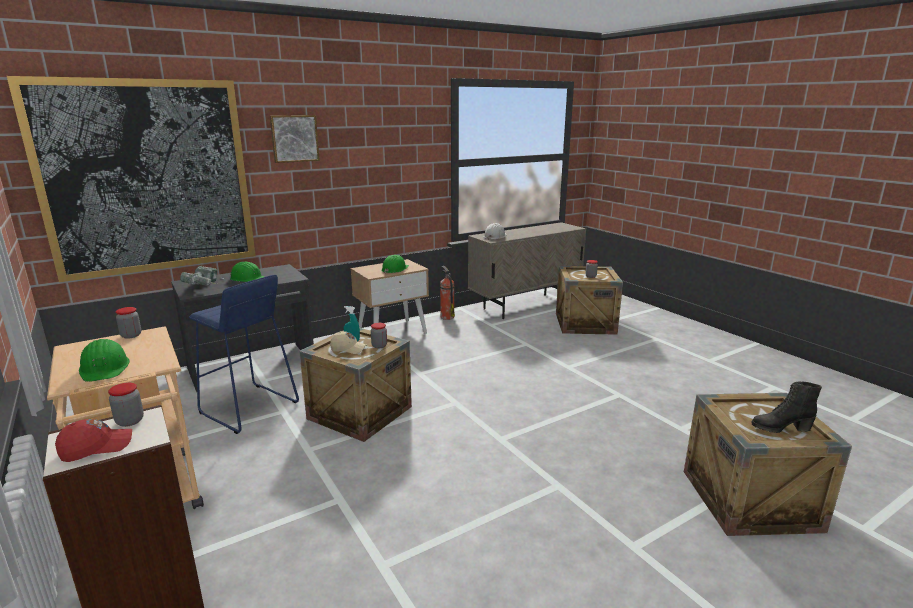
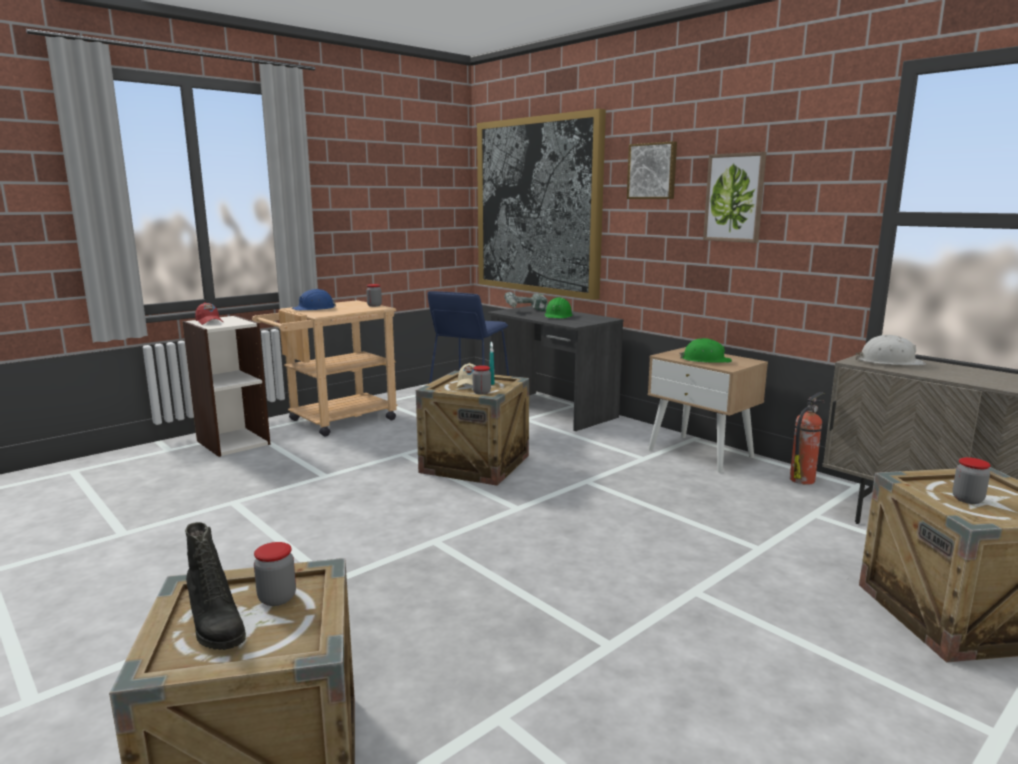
camera: 80 degrees right, 5 degrees down
(105, 368) = (314, 308): green hard hat -> blue hard hat
(130, 421) = (238, 321): jar -> jar (277, 598)
(367, 156) = (734, 197): none -> picture
(780, 428) = (215, 627): black boot -> black boot turned 150 degrees clockwise

